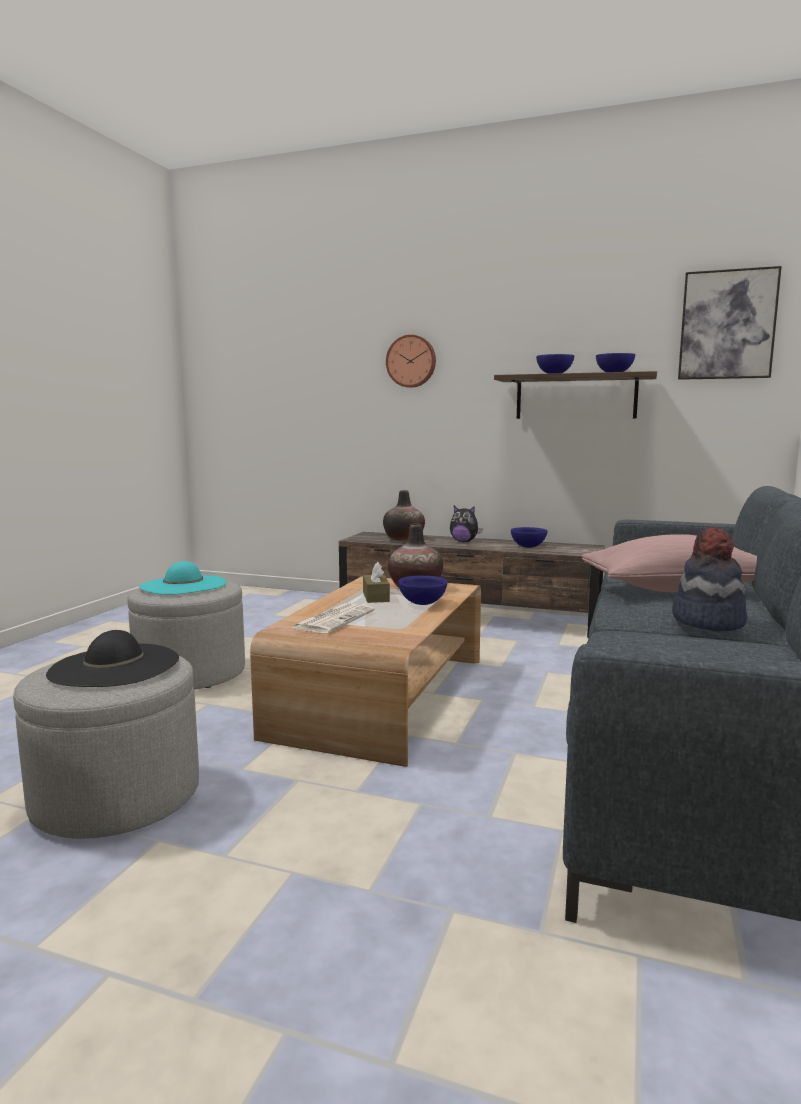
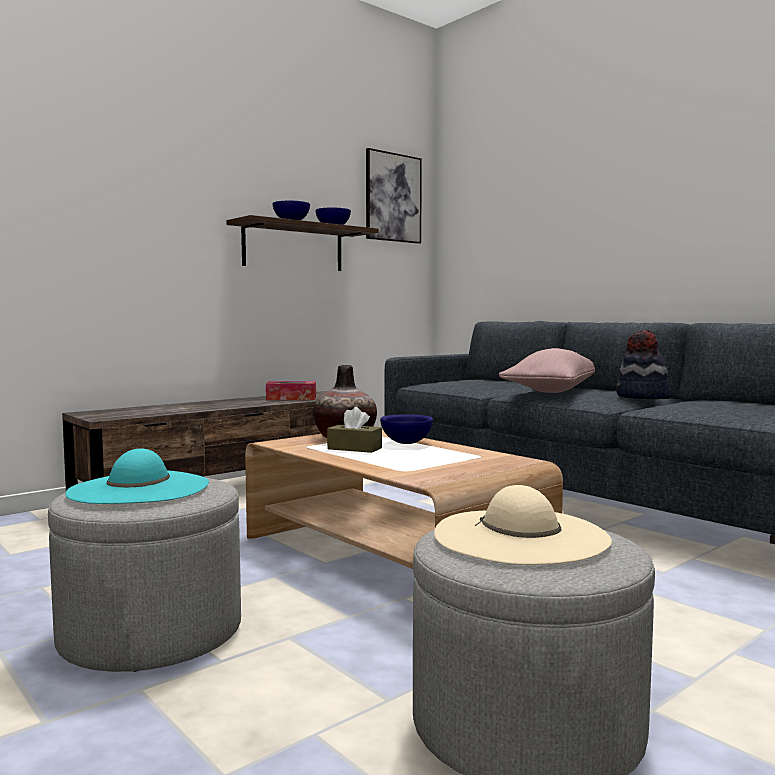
camera: 60 degrees left, 5 degrees down
(114, 666) = (521, 536): black hat -> beige hat
(334, 619) = (418, 465): newspaper -> none
(404, 539) = (155, 410): vase -> none
(411, 361) = (118, 186): wall clock -> none
(464, 541) = (221, 403): plush toy -> none
(529, 547) = (291, 398): blue bowl -> tissue box

